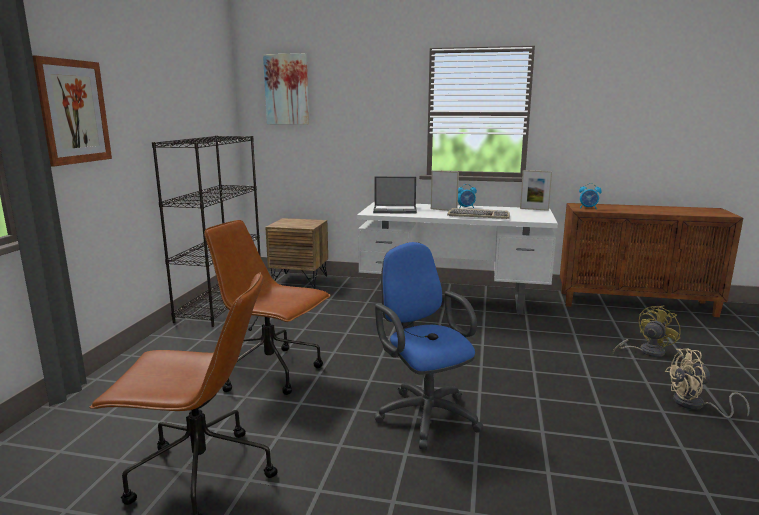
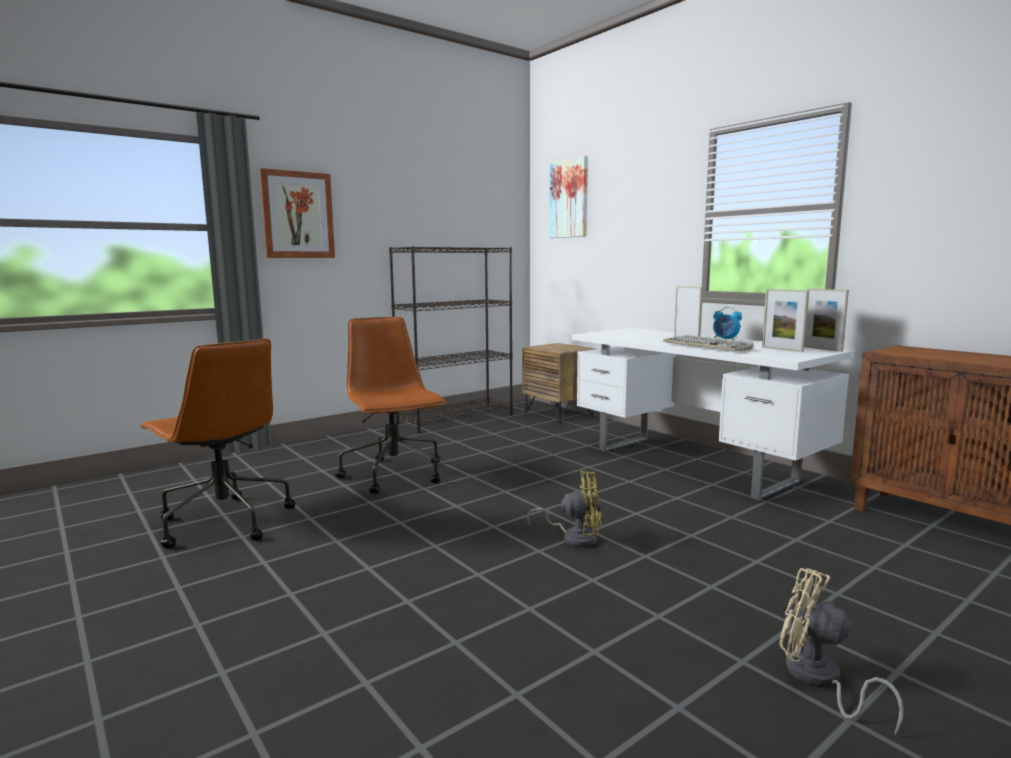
camera: 40 degrees right, 5 degrees down
(395, 210) = (628, 334): laptop -> none
(424, 414) = (447, 547): blue office chair -> none
(519, 213) = (782, 349): none -> picture frame
(588, 208) = (907, 352): alarm clock -> none
(646, 352) = (880, 594): yellow fan -> yellow fan (574, 537)

